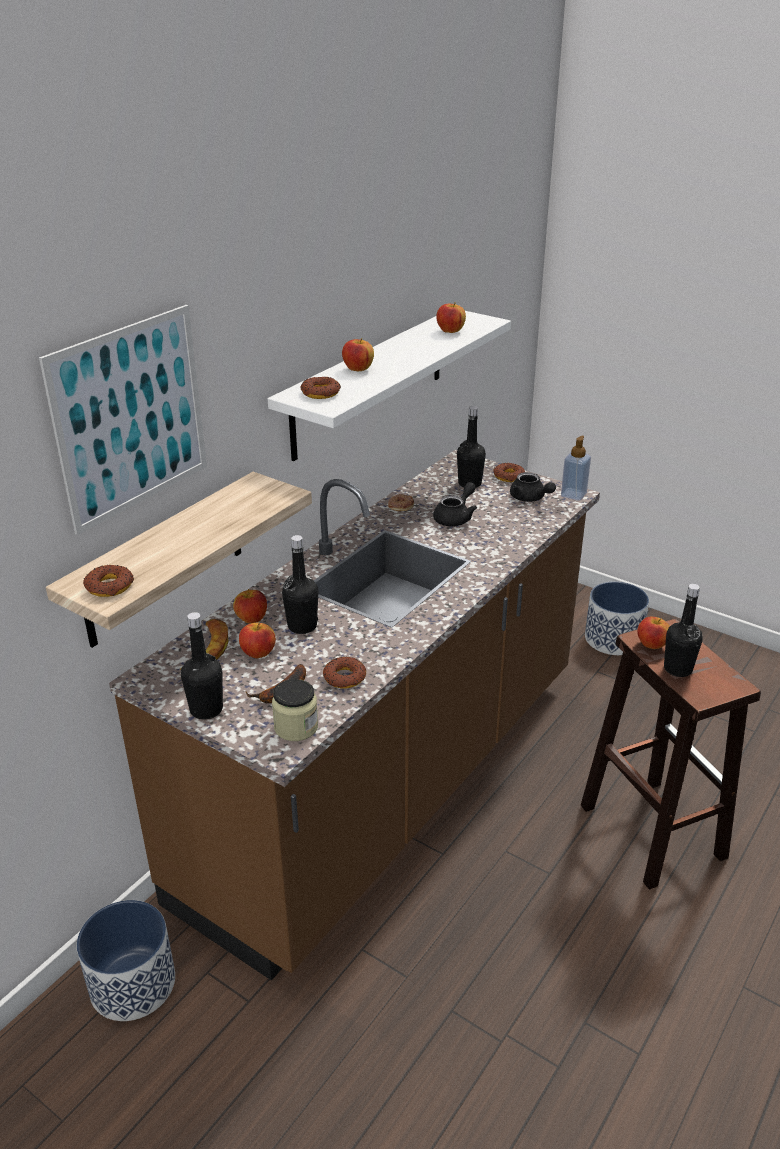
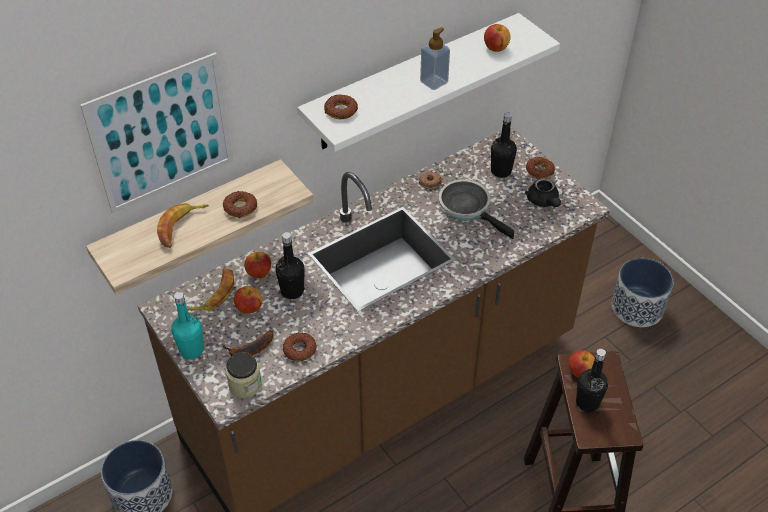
camera: 20 degrees right, 15 degrees up
(109, 586) = (127, 258): donut -> donut (240, 207)
(166, 546) = (181, 227): none -> banana
(206, 709) = (191, 350): black bottle -> turquoise bottle
(358, 369) = (388, 85): apple -> none
(455, 518) = (468, 208): black teapot -> frying pan
(573, 494) = (584, 207): soap dispenser -> soap dispenser (434, 82)

